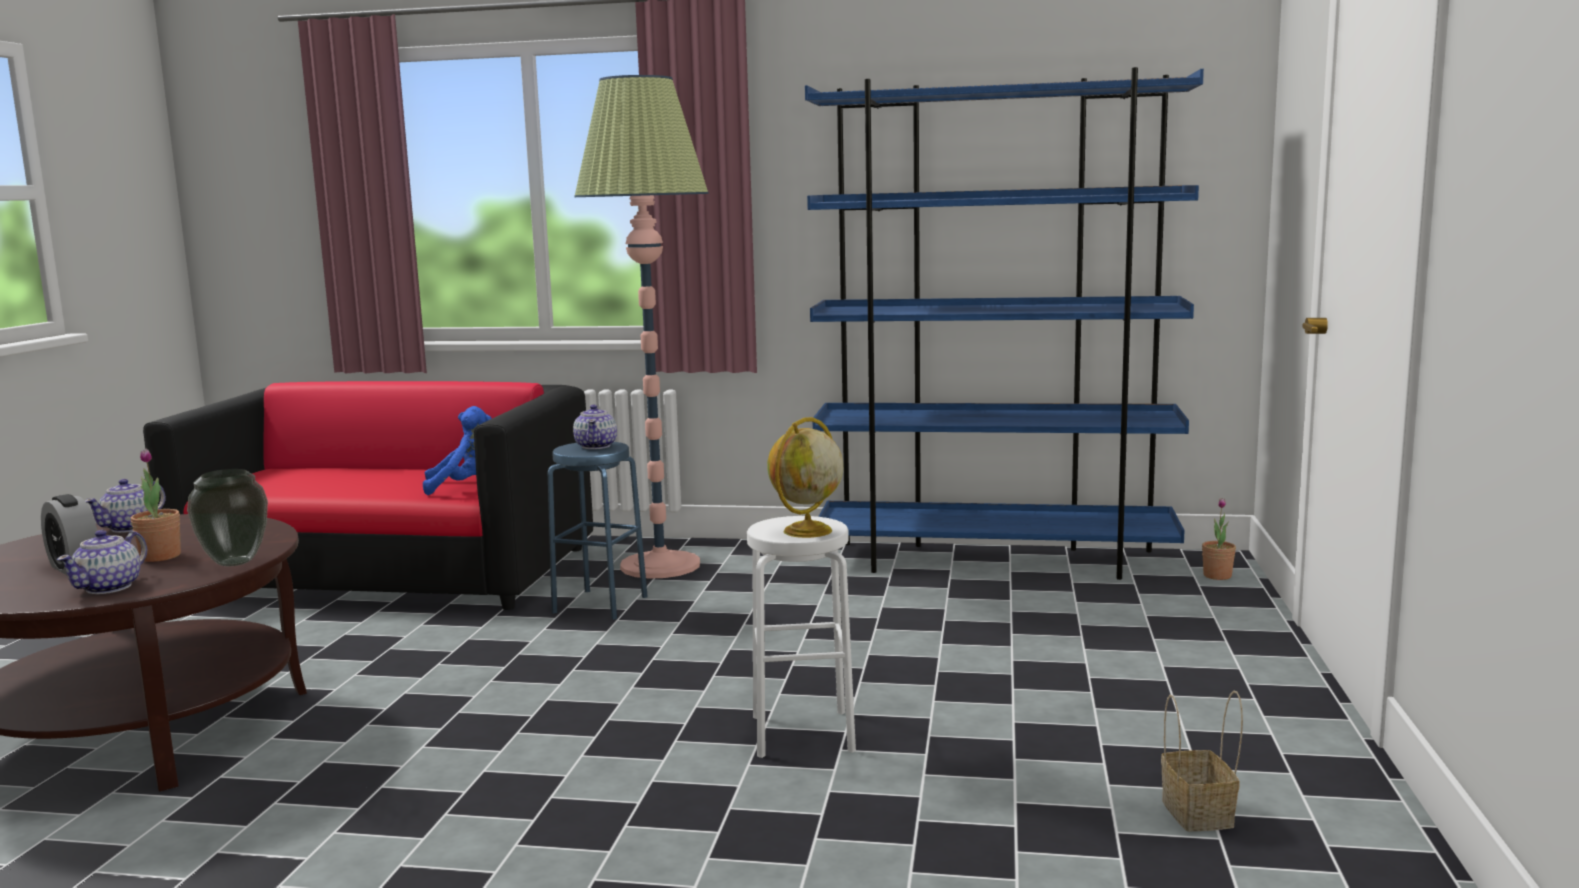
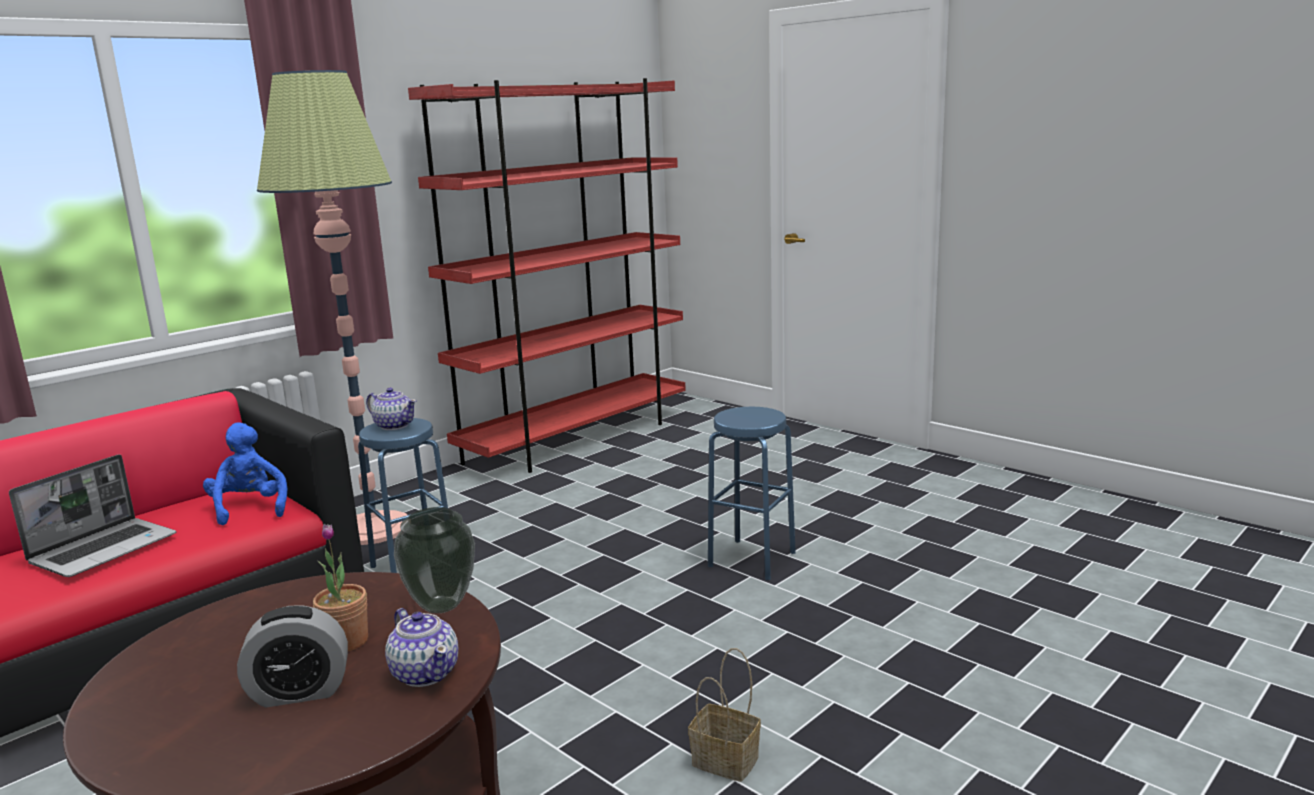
camera: 55 degrees left, 5 degrees up
(131, 527) = (171, 654): teapot -> none
(353, 480) = (105, 549): none -> laptop
(465, 486) = (250, 509): blue plush toy -> blue plush toy turned 45 degrees counterclockwise
(803, 733) = (752, 559): white stool -> blue stool
(807, 531) = (761, 416): globe -> none
(995, 561) = (576, 439): blue bookcase -> red bookcase
(1199, 814) = (953, 500): basket -> basket (727, 761)
(1217, 576) = (695, 406): potted plant -> none

